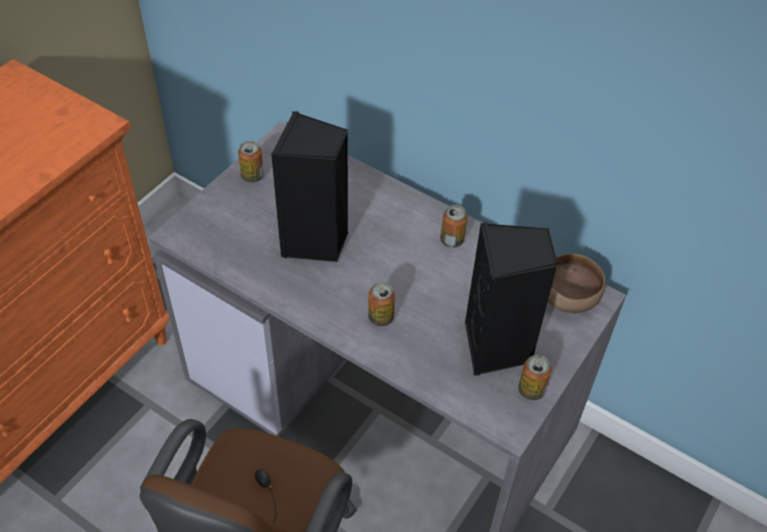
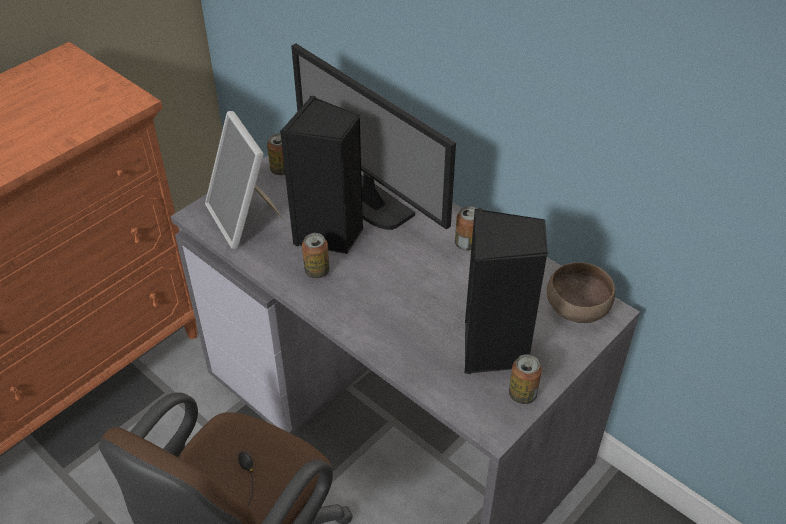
camera: 10 degrees right, 5 degrees down
(226, 233) = (244, 219): none -> picture frame
(350, 206) = (371, 204): none -> monitor
(381, 317) = (380, 309): can -> can (317, 271)

